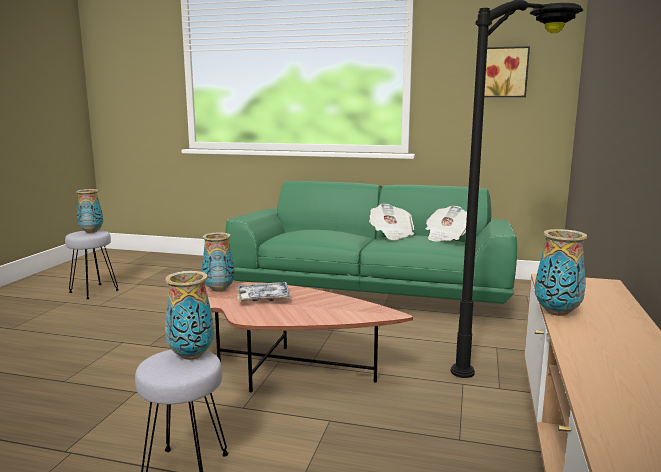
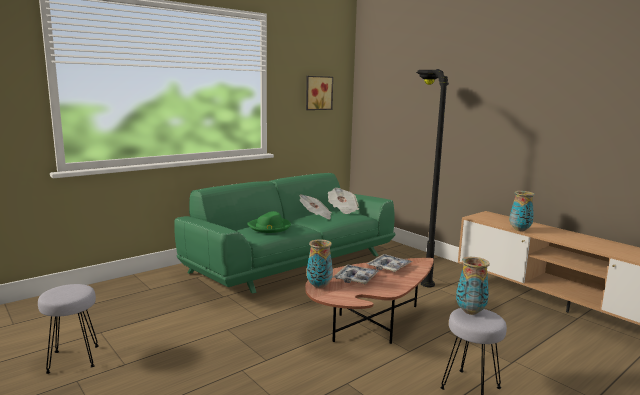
camera: 55 degrees left, 0 degrees up
(91, 231) = (66, 289): vase -> none
(312, 231) = (269, 227): none -> green hat
(328, 303) = (389, 267): none -> tray

